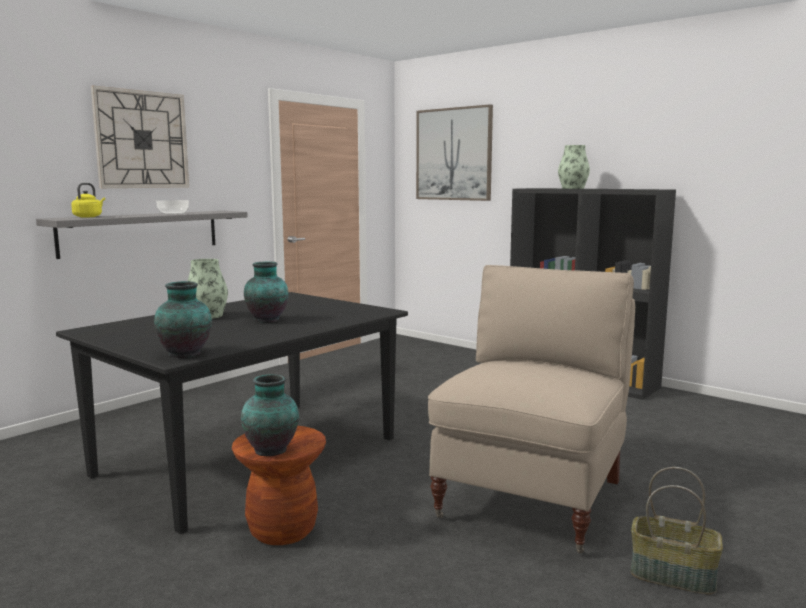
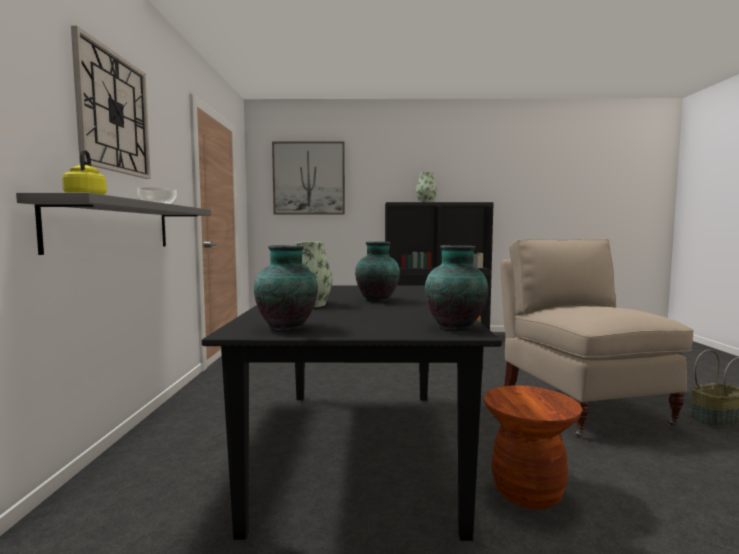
camera: 40 degrees left, 5 degrees down
(272, 450) = (551, 407): vase -> vase (288, 327)

